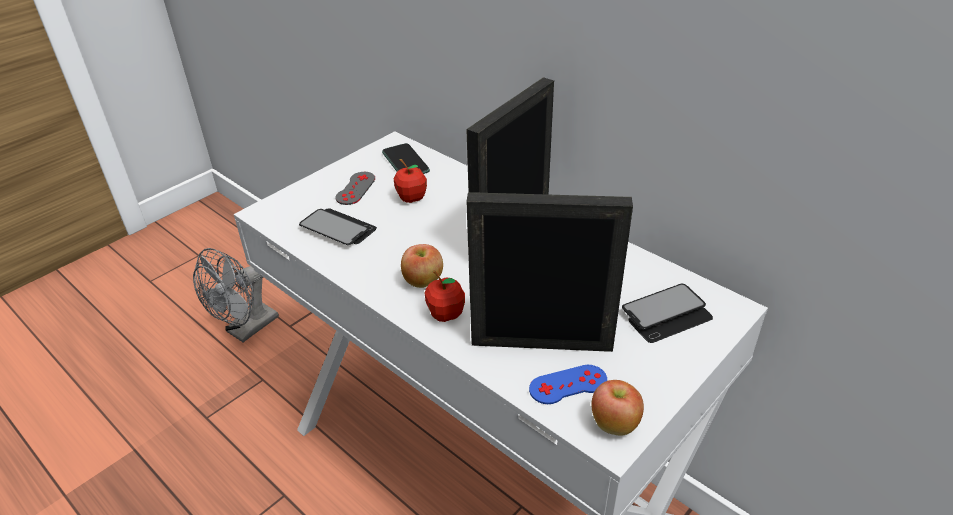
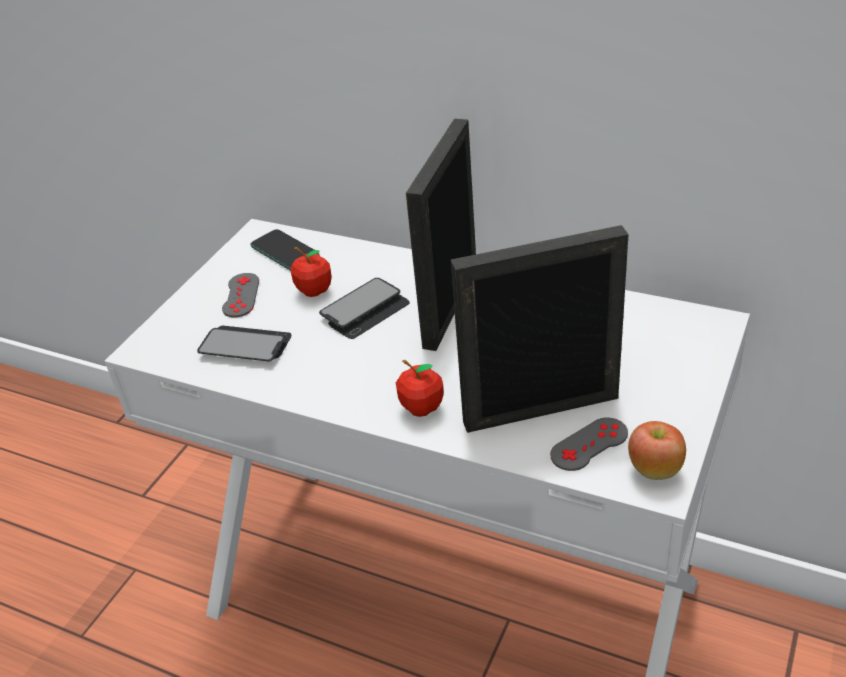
camera: 15 degrees left, 0 degrees up
(246, 329) = (87, 515): grey fan -> none
(423, 282) = (378, 379): apple -> none
(568, 385) = (589, 444): blue game controller -> grey game controller
(666, 315) = (654, 347): phone -> phone (365, 310)

